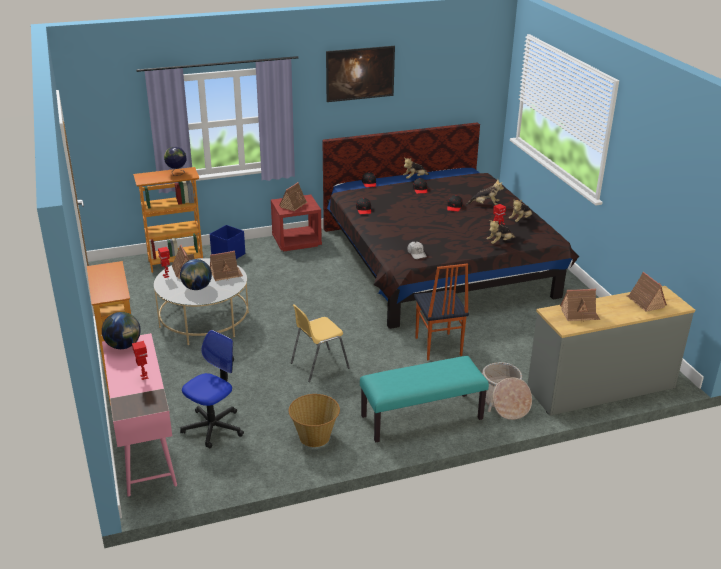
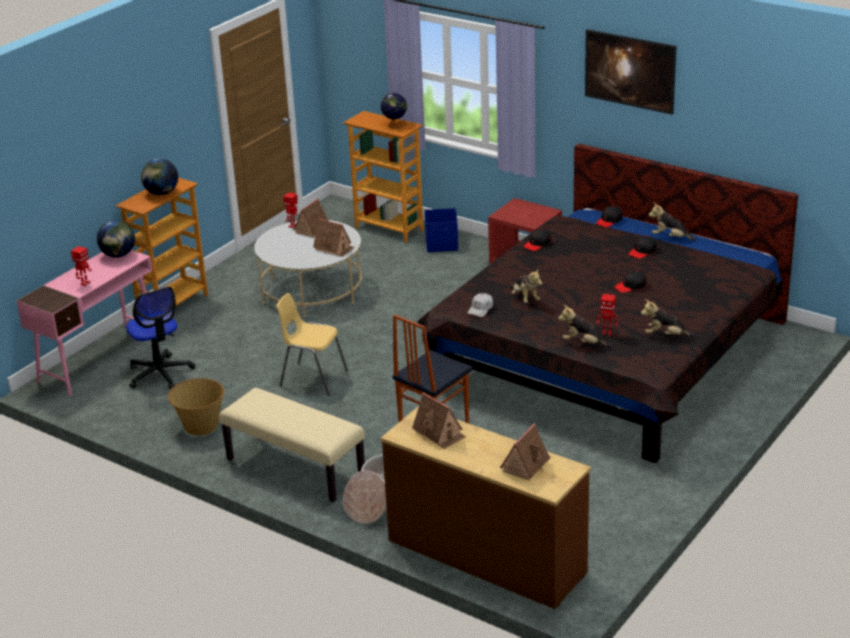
camera: 55 degrees right, 0 degrees up
(197, 288) = (291, 248): globe -> globe (161, 193)
(213, 427) = (160, 373): office chair -> office chair turned 60 degrees clockwise
(293, 205) = (521, 213): toy house -> none
(421, 418) = (294, 468): turquoise bench -> beige bench
(485, 205) = (669, 301): plush toy -> plush toy (525, 298)
(601, 388) = (485, 557): grey dresser -> brown dresser

